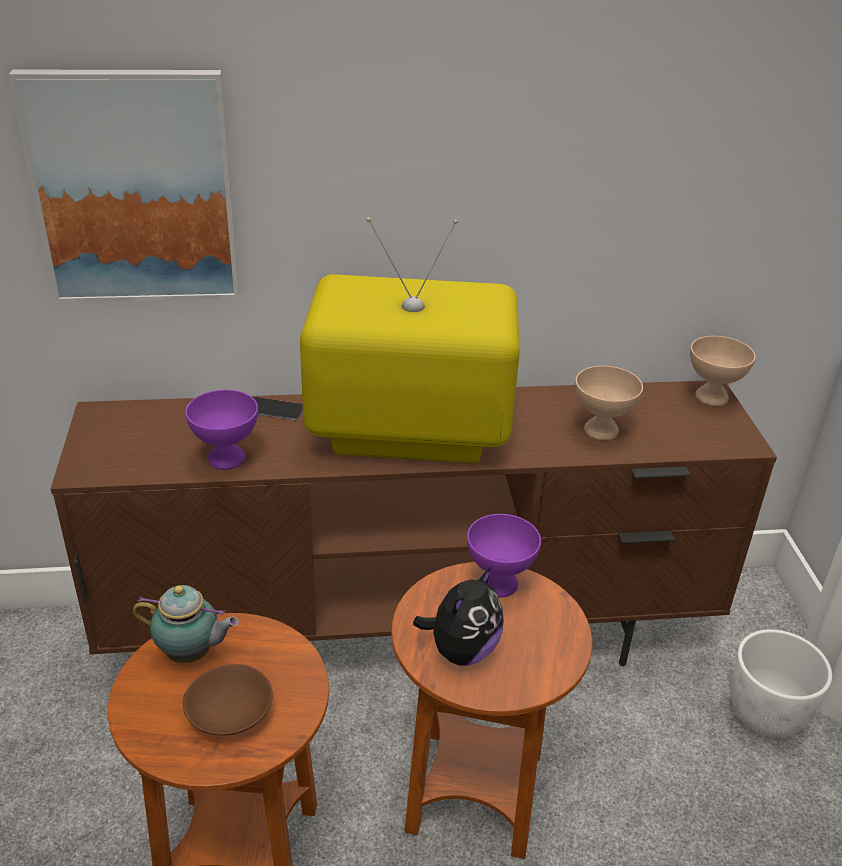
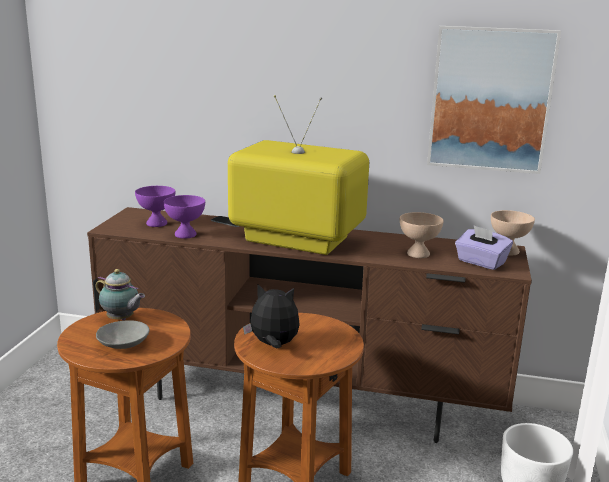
camera: 20 degrees right, 15 degrees down
(134, 189) = (169, 84): picture -> picture (490, 99)
(228, 712) = (123, 343): brown bowl -> grey bowl
(461, 650) = (273, 345): plush toy -> plush toy turned 135 degrees counterclockwise
(498, 585) = (318, 324): purple bowl -> purple bowl (156, 224)
(693, 432) = (481, 262): none -> purple tissue box

